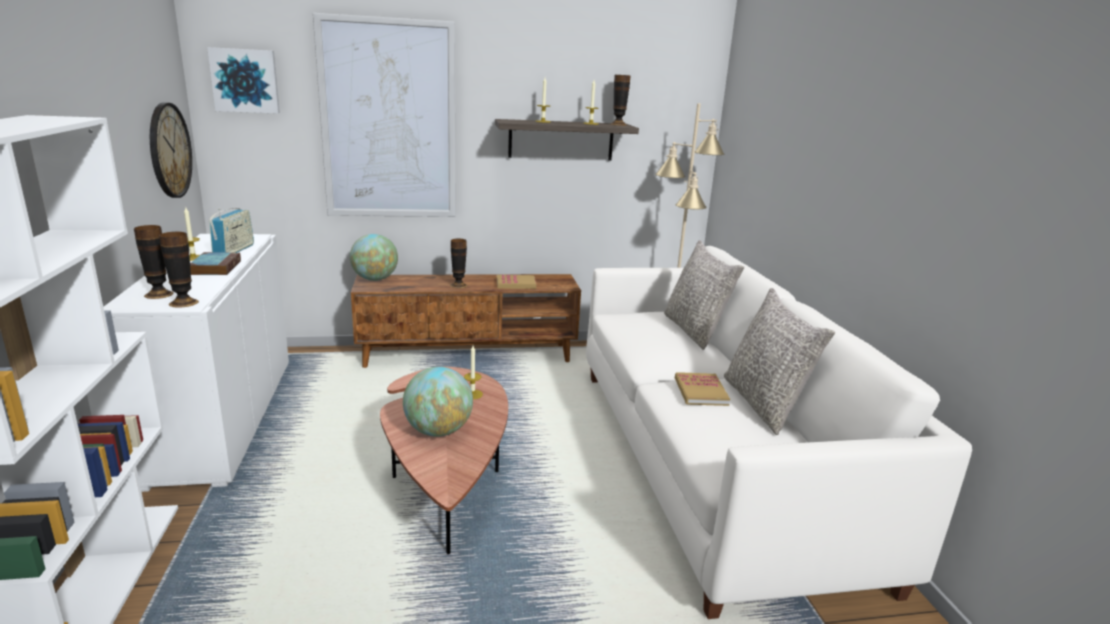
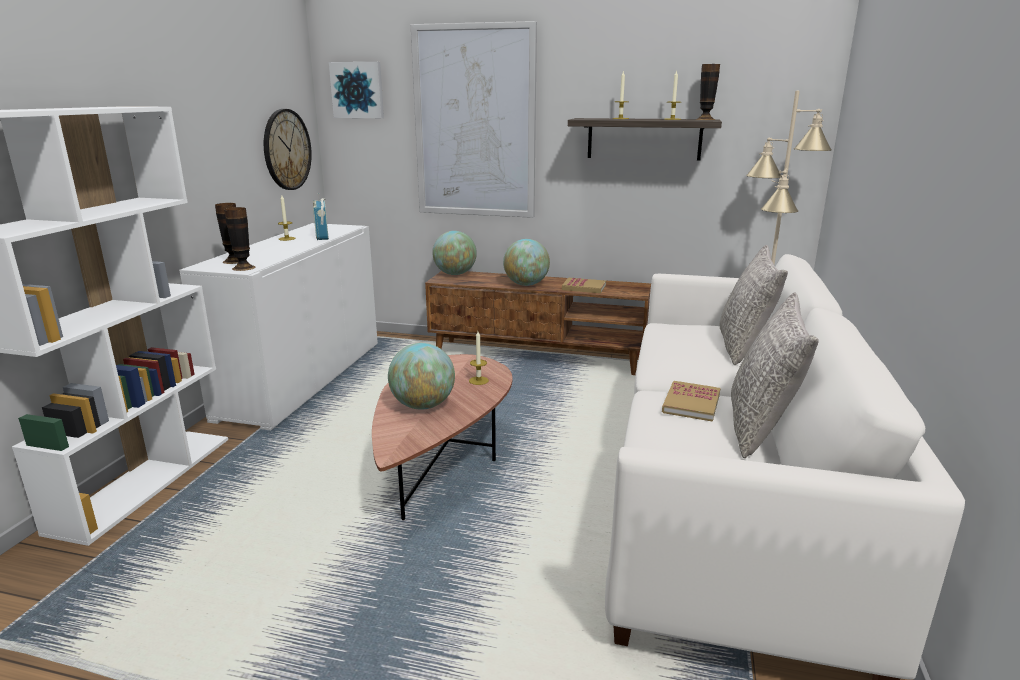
camera: 25 degrees right, 0 degrees up
(215, 267) = (294, 246): book -> none
(234, 250) = (322, 235): radio -> radio turned 135 degrees clockwise
(458, 285) = (526, 284): vase -> globe

